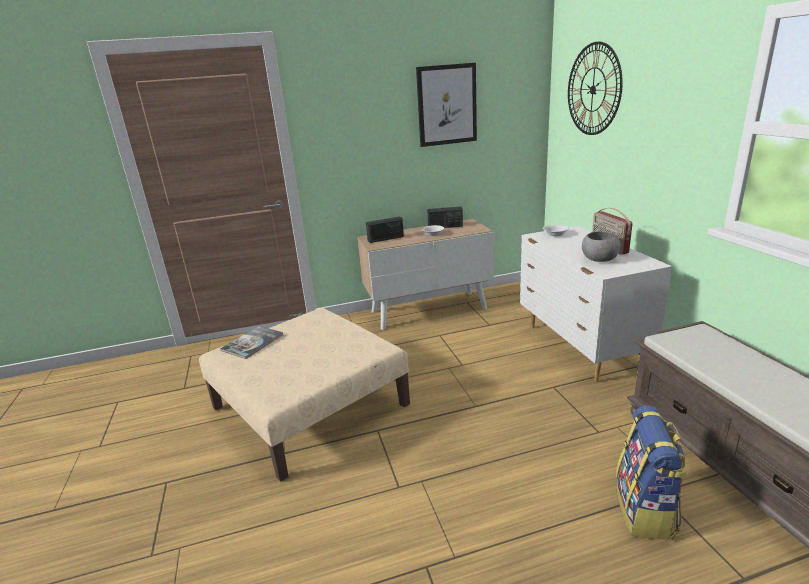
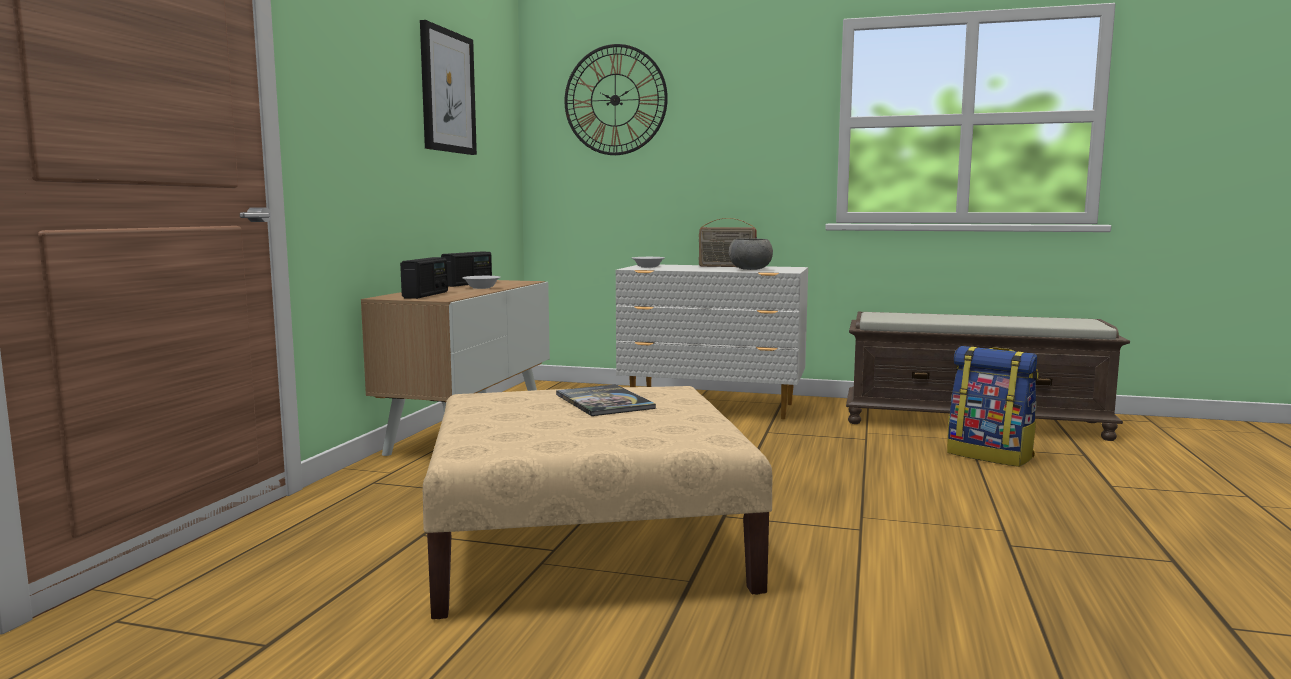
camera: 60 degrees left, 15 degrees down
(252, 342) = (493, 430): book -> book (604, 402)

